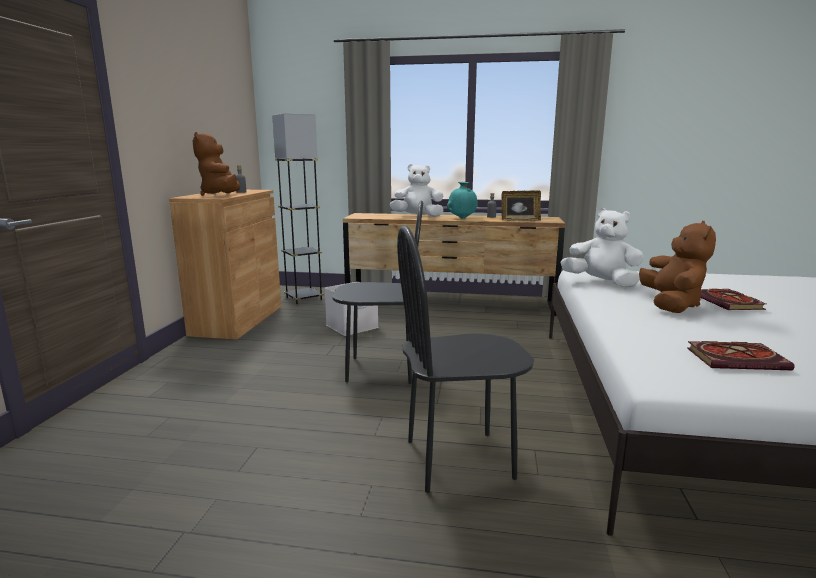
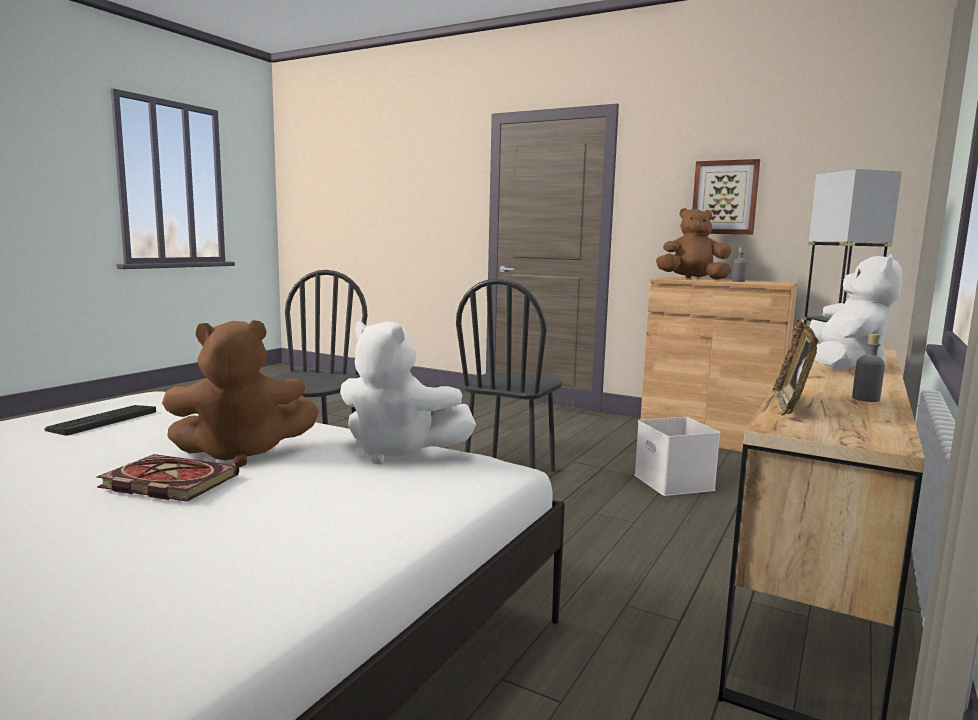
camera: 110 degrees right, 5 degrees down
(186, 122) = (725, 197): none -> picture
(462, 218) = (819, 380): turquoise vase -> none
(601, 282) = (398, 452): white plush toy -> white plush toy turned 60 degrees clockwise
(671, 305) = (241, 453): brown plush toy -> brown plush toy turned 45 degrees counterclockwise
(737, 359) = (102, 420): book -> keyboard

